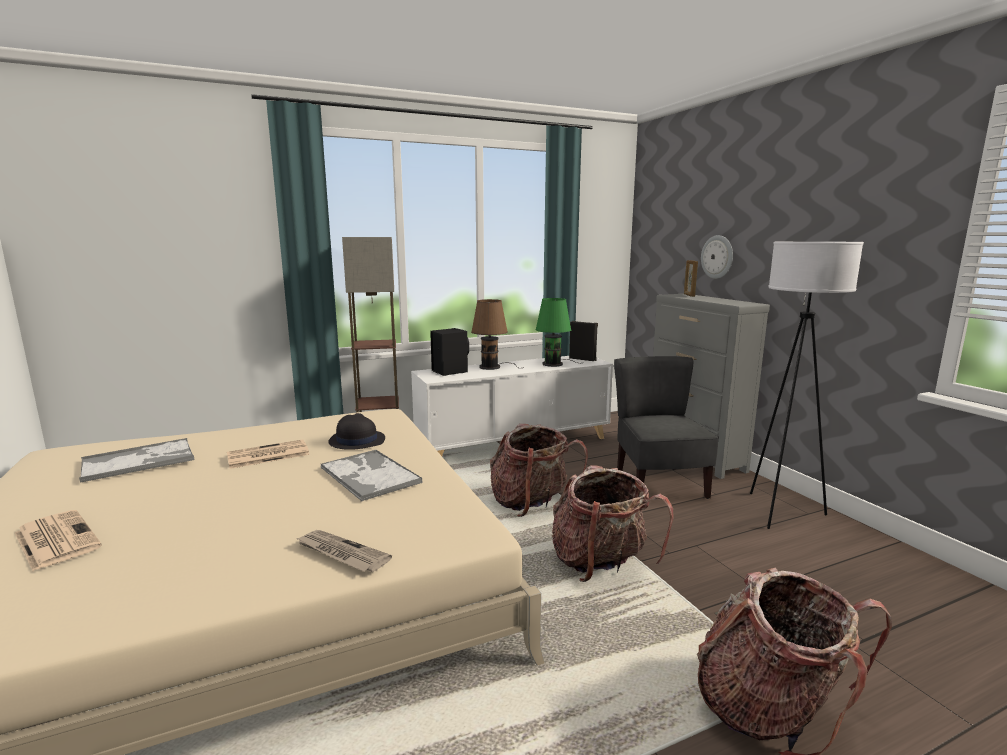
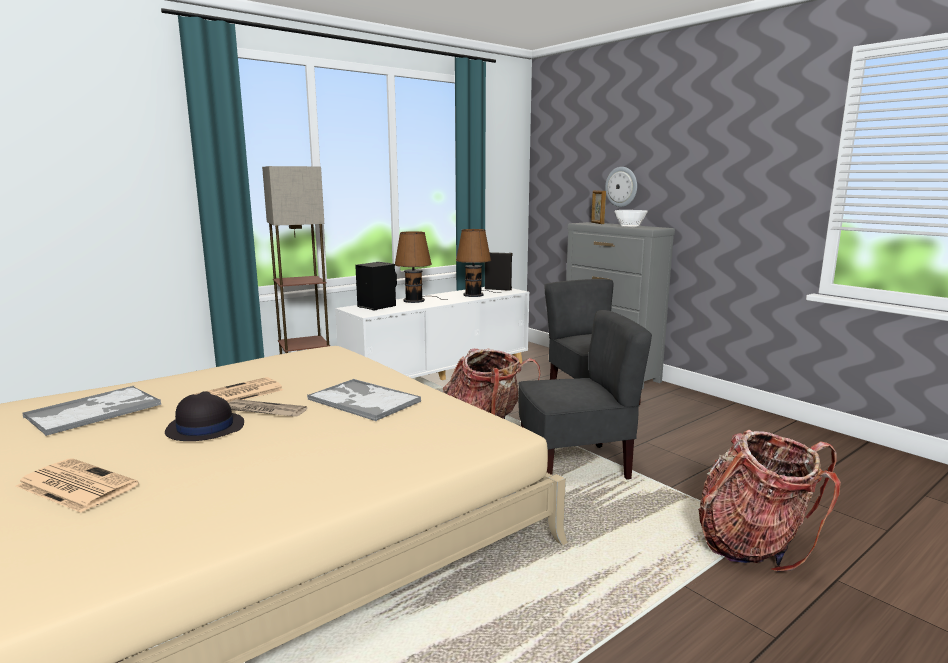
camera: 15 degrees left, 0 degrees up
(341, 553) = (394, 460): newspaper -> newspaper (264, 411)
(356, 440) = (321, 374): black hat -> black hat (204, 428)
(554, 364) = (474, 294): green table lamp -> brown table lamp
(601, 564) = (574, 466): backpack -> grey chair
(719, 301) = (630, 226): none -> bowl
(780, 512) = (700, 409): white floor lamp -> none

